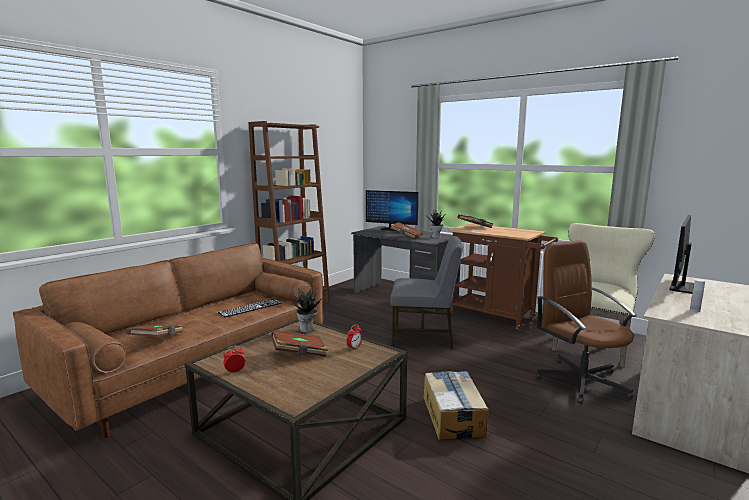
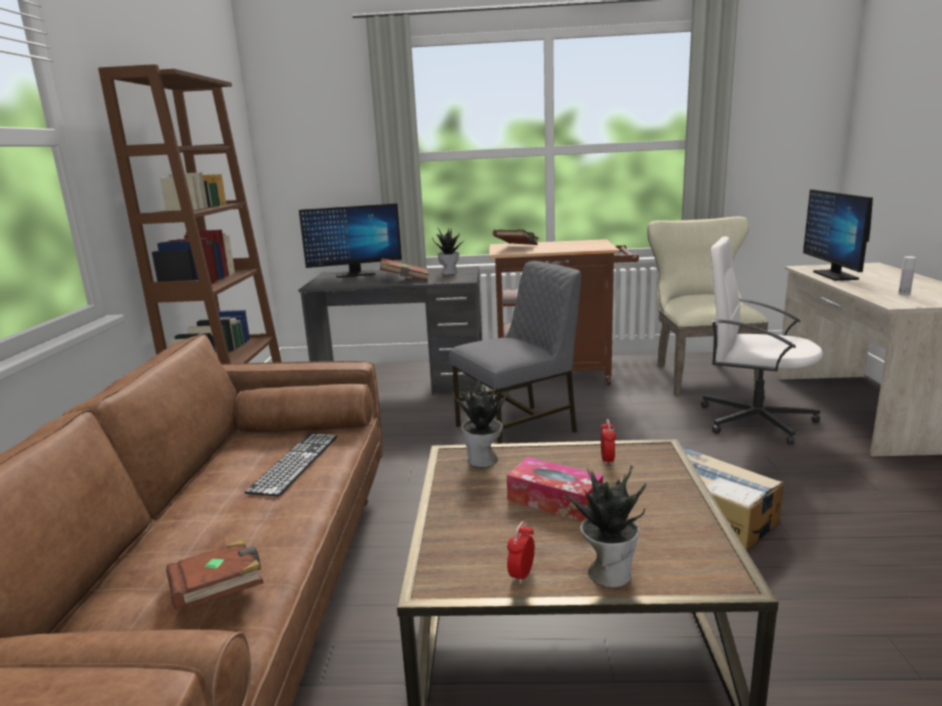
camera: 35 degrees left, 5 degrees up
(261, 384) = (608, 572): none -> potted plant
(299, 353) = (554, 500): brown book -> tissue box
(581, 381) = (754, 420): brown office chair -> white office chair

